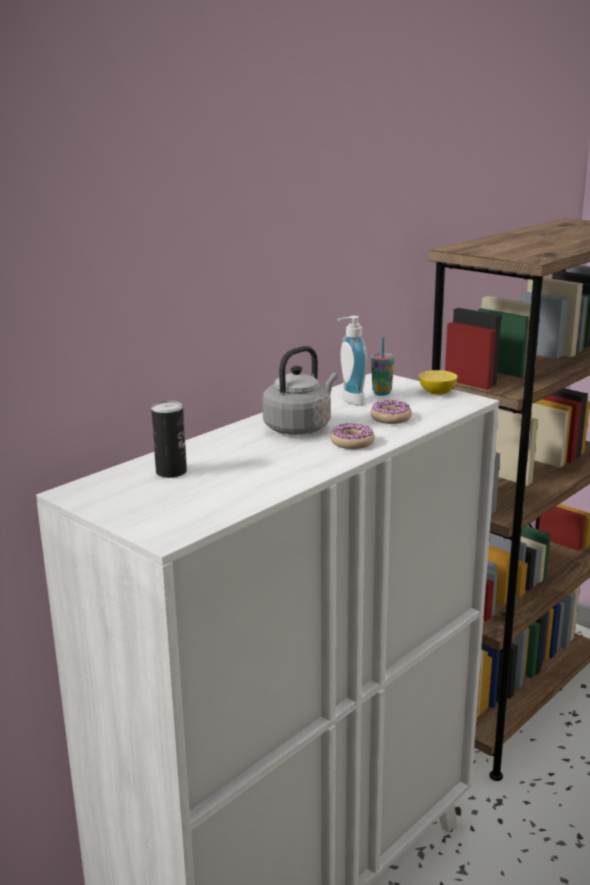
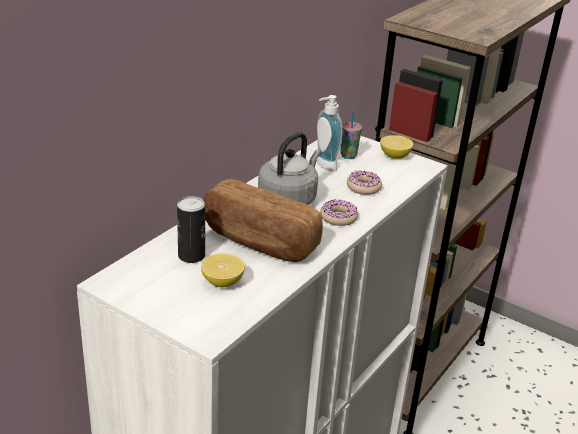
camera: 10 degrees left, 10 degrees up
(198, 494) = (222, 282): none -> lemon
(252, 461) = (259, 242): none -> bread

